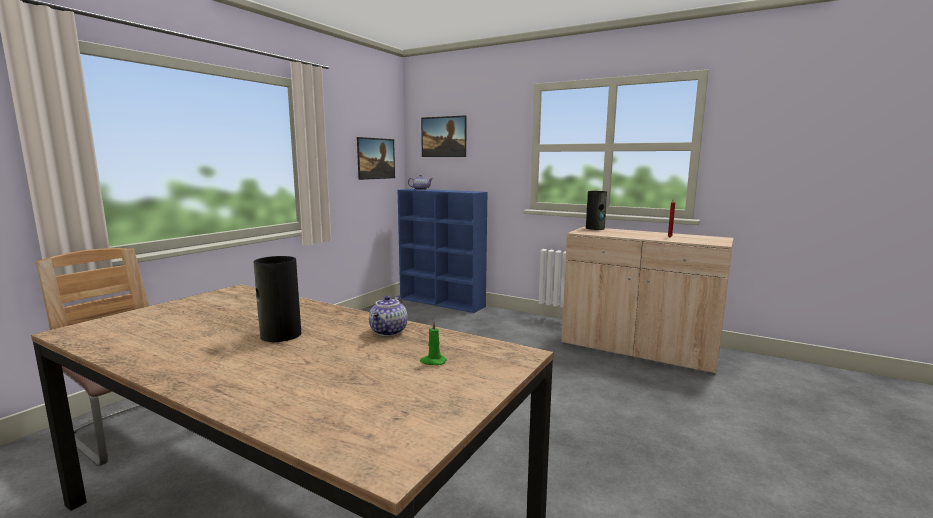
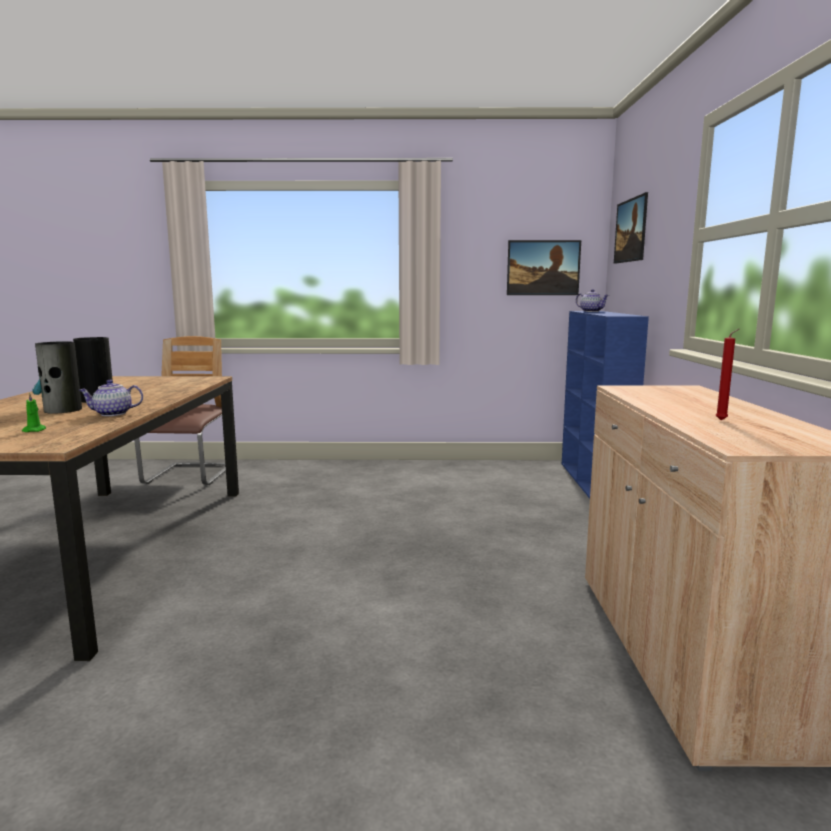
camera: 60 degrees right, 0 degrees up
(595, 228) = (691, 389): vase -> vase (62, 410)

